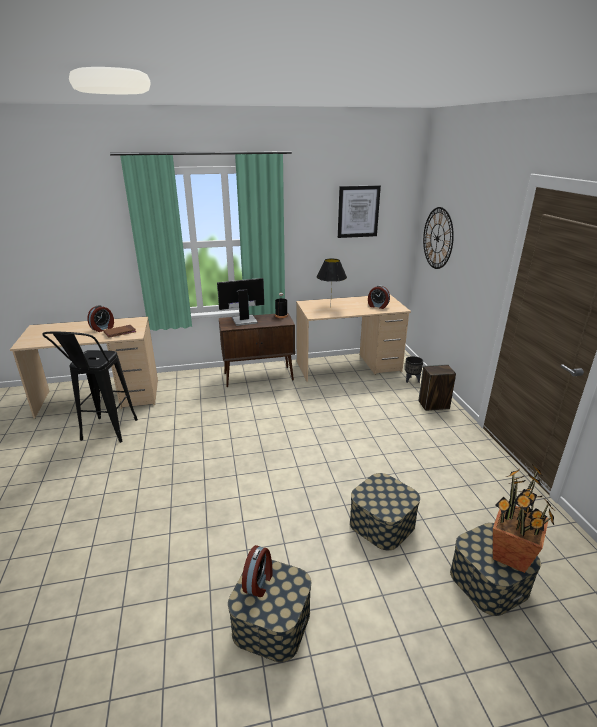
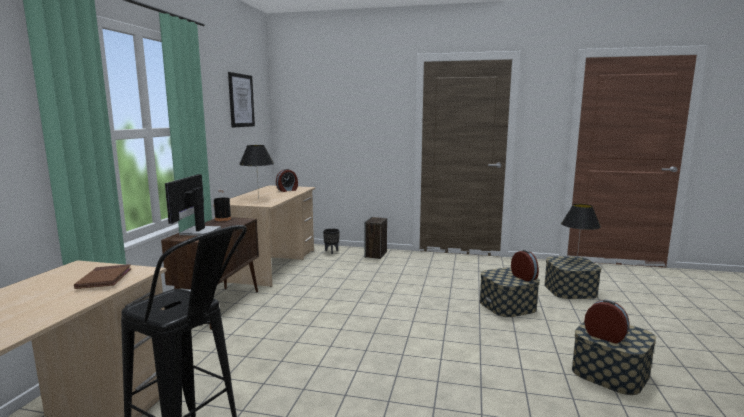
camera: 65 degrees left, 15 degrees down
(103, 328) = (49, 290): alarm clock -> alarm clock (524, 277)
(437, 238) = (309, 121): wall clock -> none
(511, 556) = (576, 261): potted plant -> black table lamp

